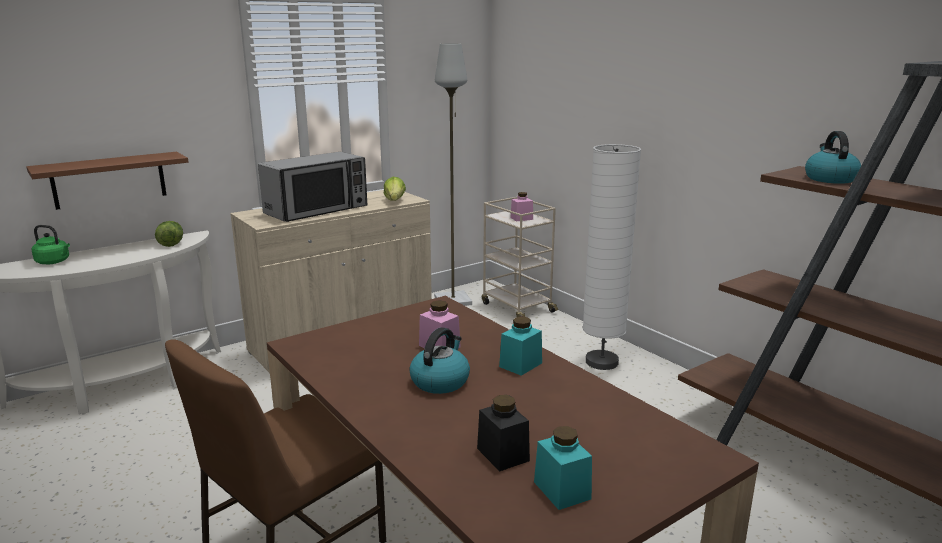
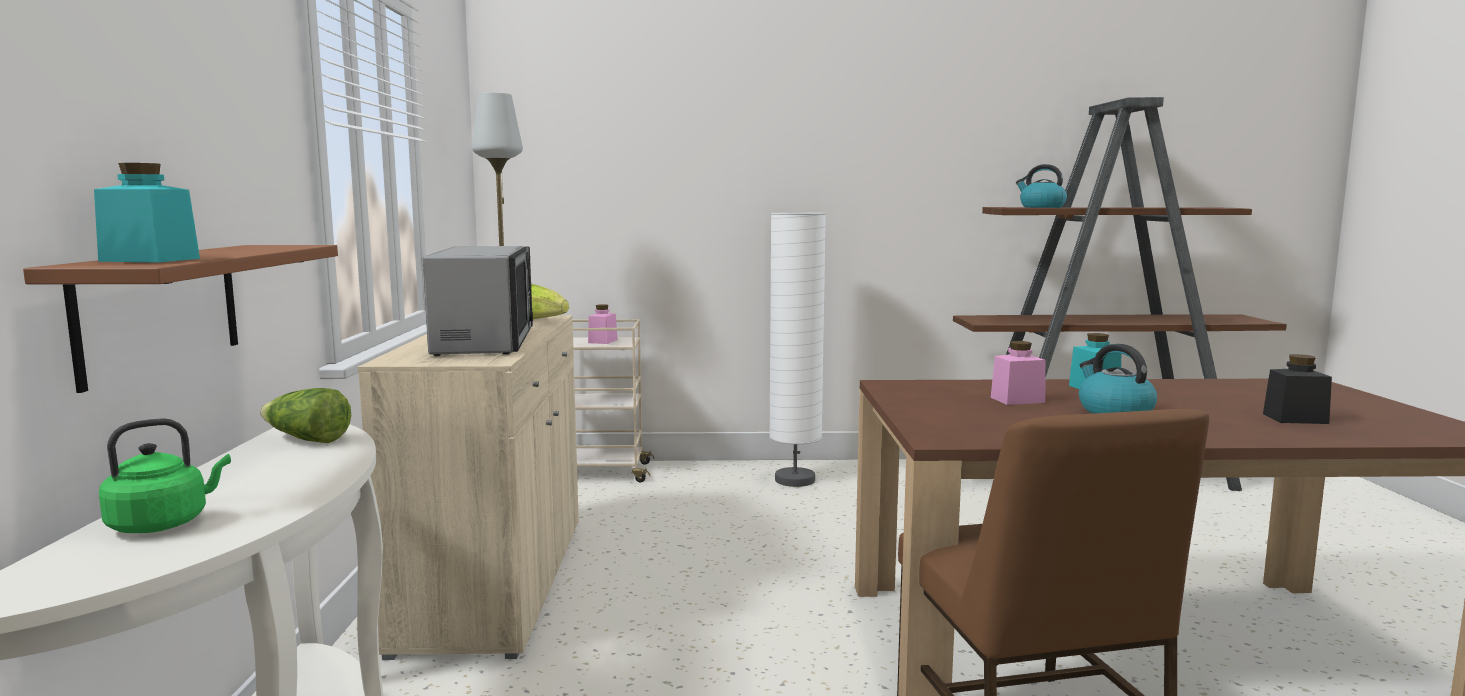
camera: 55 degrees left, 10 degrees down
(562, 490) = (1366, 416): turquoise jar -> turquoise jar (150, 260)

